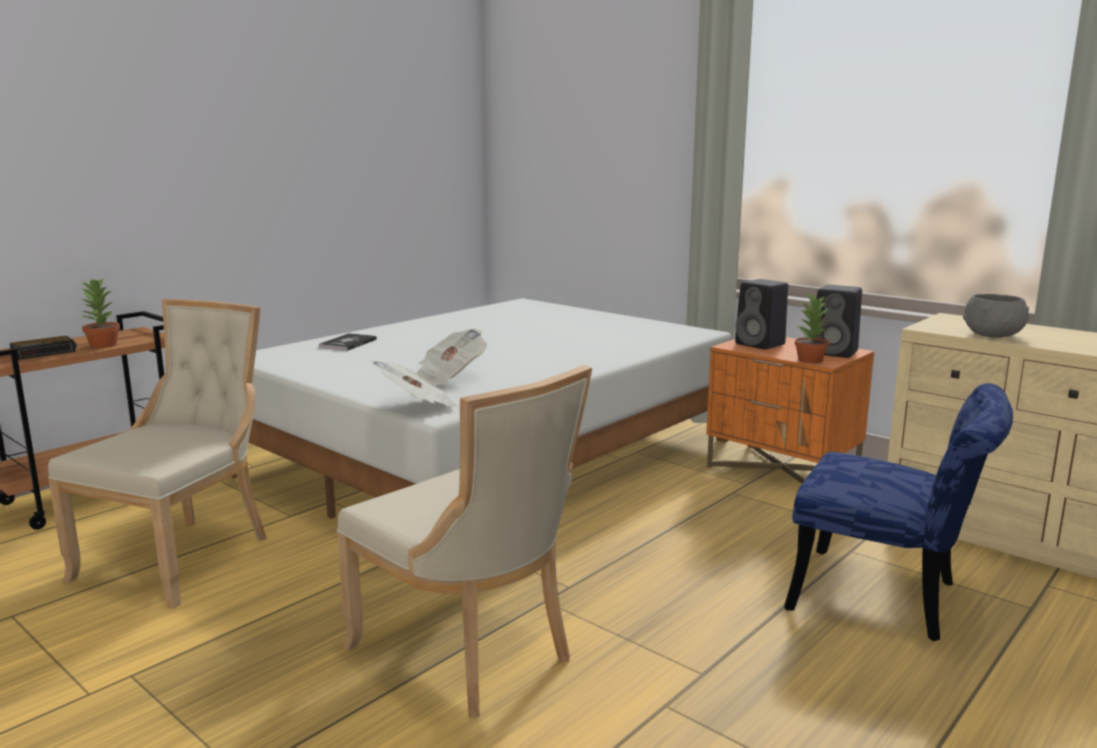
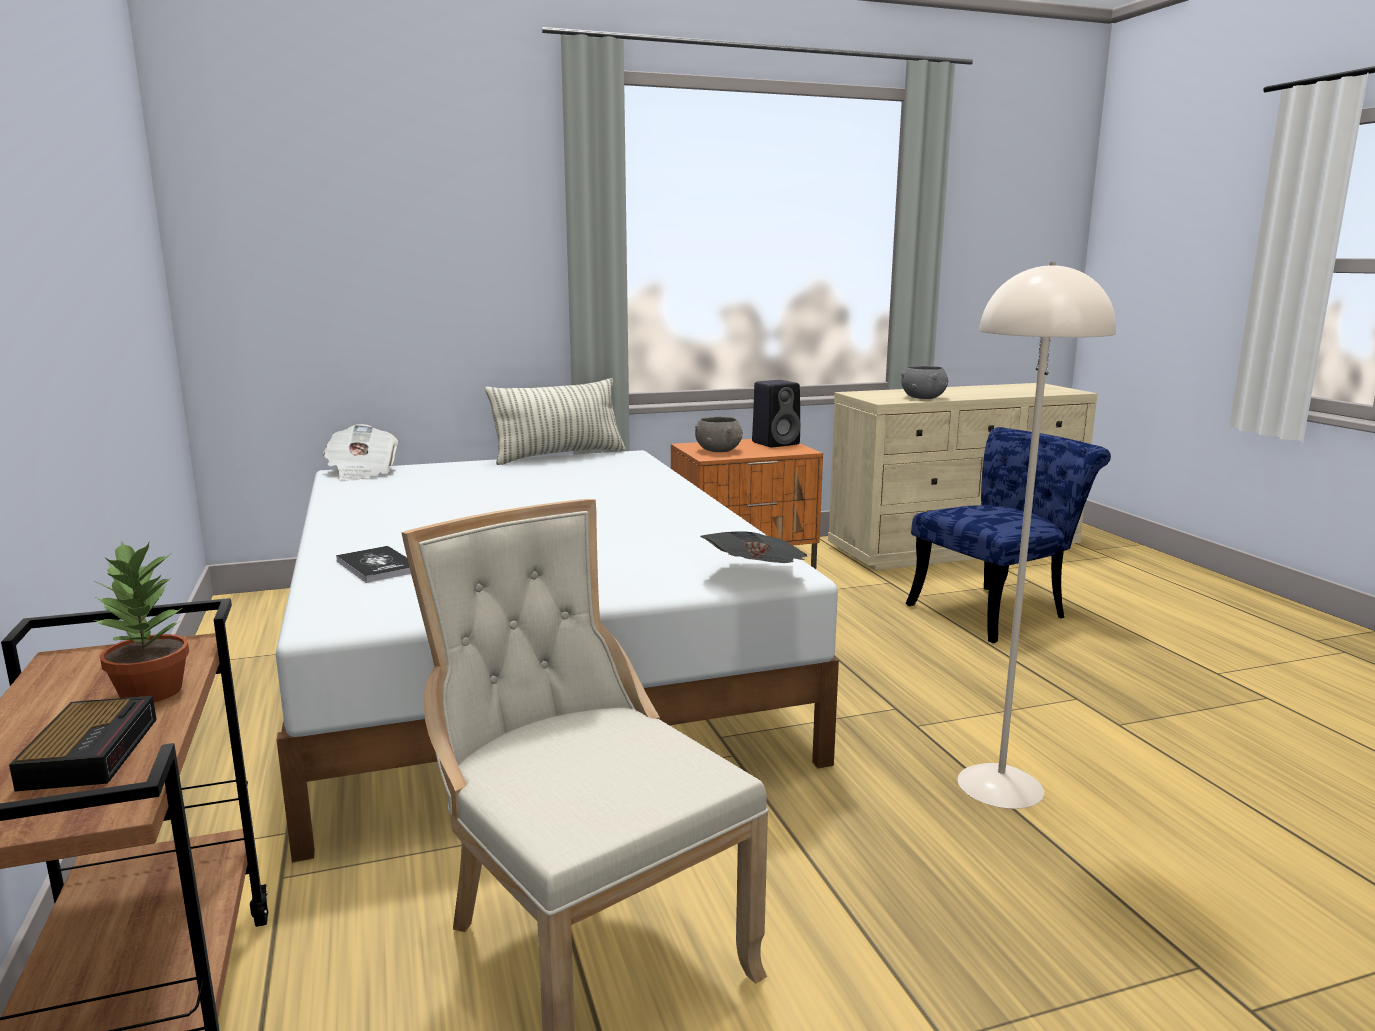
camera: 60 degrees left, 0 degrees up
(447, 378) = (652, 549): newspaper -> newspaper (362, 472)
(469, 654) = (1001, 785): beige chair -> beige floor lamp
(657, 321) = (559, 456): none -> pillow
(761, 344) = (718, 450): black speaker -> grey bowl
(810, 360) = (789, 451): potted plant -> none

